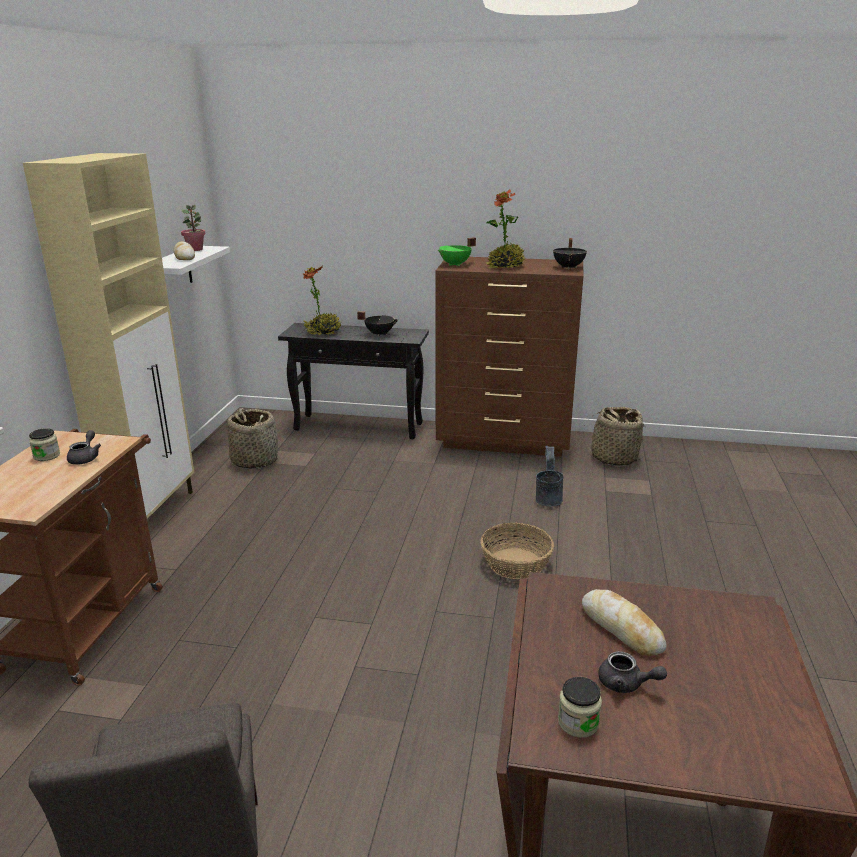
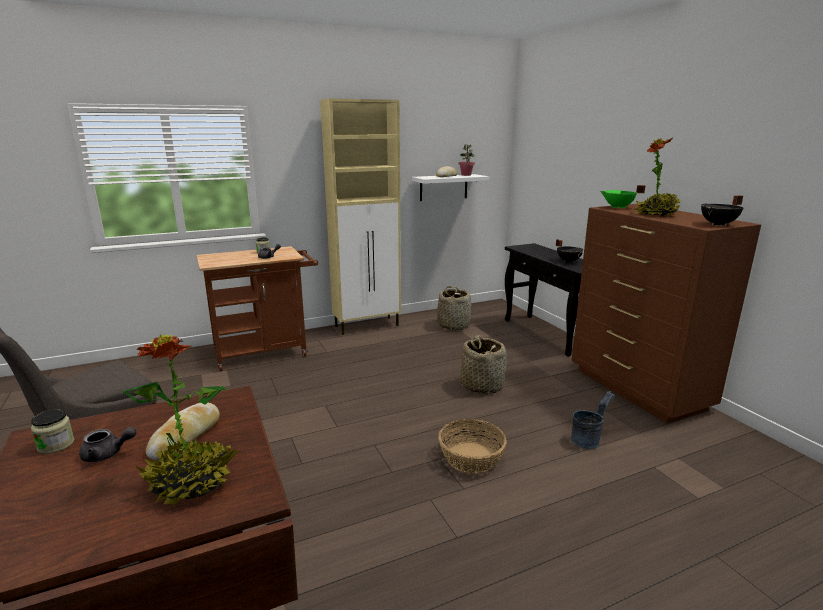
camera: 55 degrees right, 5 degrees down
(323, 332) = (535, 251): potted plant -> potted plant (191, 482)
(614, 458) = (723, 452): basket -> basket (481, 385)
(626, 684) = (107, 454): grey teapot -> grey teapot turned 90 degrees counterclockwise

